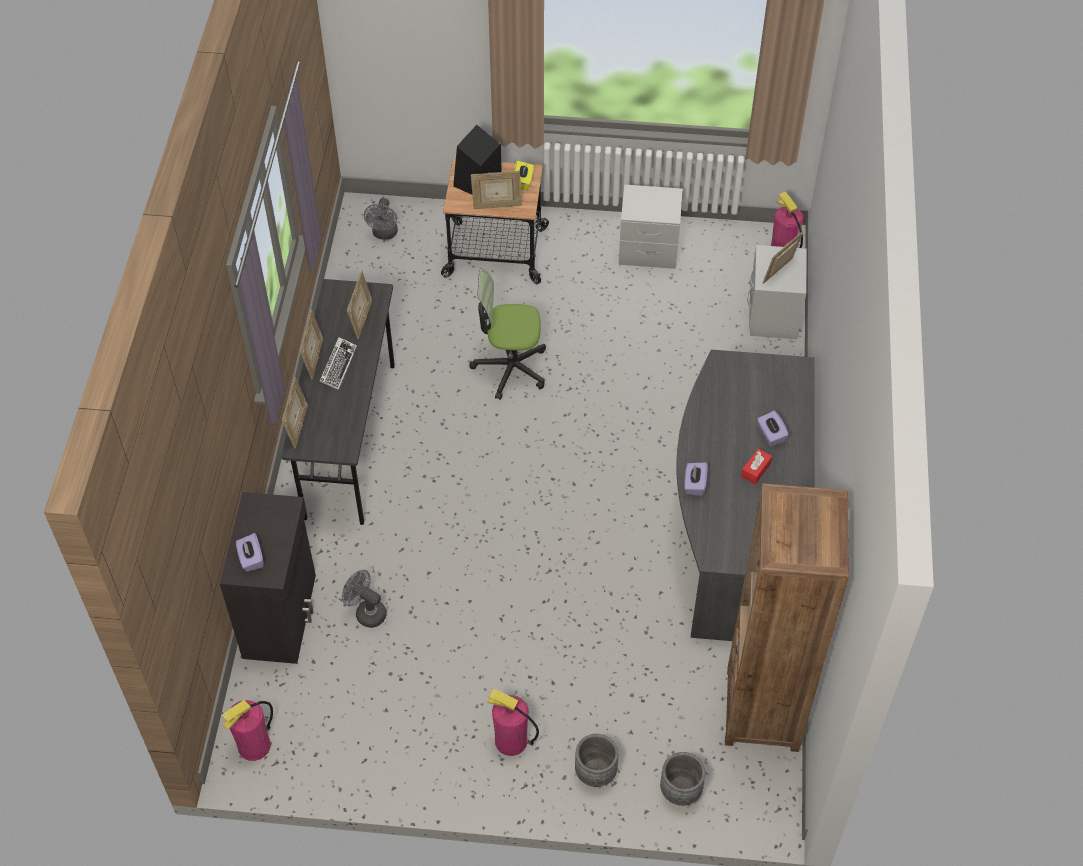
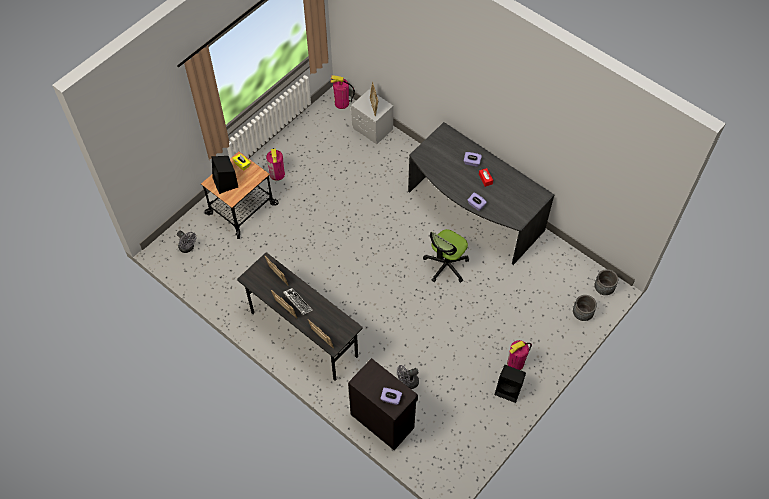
camera: 55 degrees left, 5 degrees up
(254, 745) = (445, 470): fire extinguisher -> fire extinguisher (277, 174)
(456, 757) = (509, 389): none -> black speaker
(497, 205) = (247, 183): picture frame -> none
(510, 368) = (316, 244): office chair -> office chair (446, 265)
(596, 772) = (553, 340): grey planter -> grey planter (603, 288)
(648, 250) = (295, 150): grey nightstand -> none
(763, 709) = (565, 261): brown bookcase -> none

